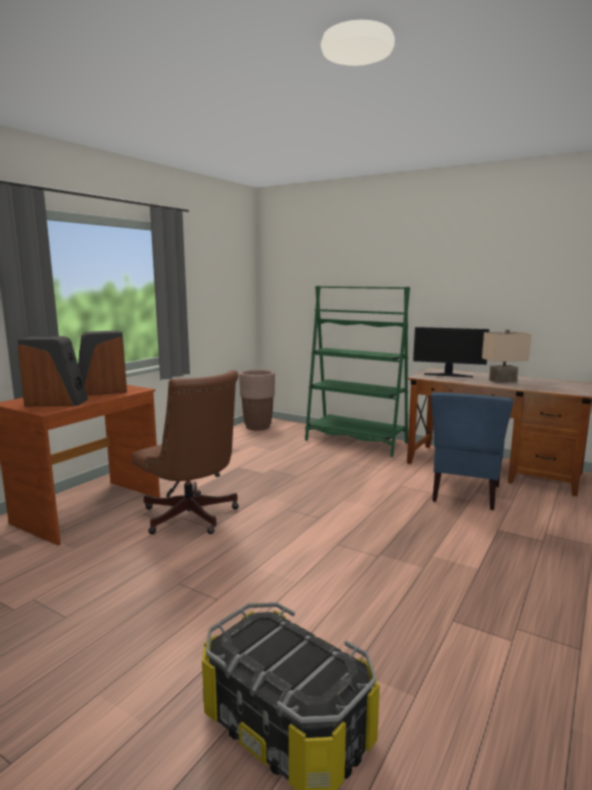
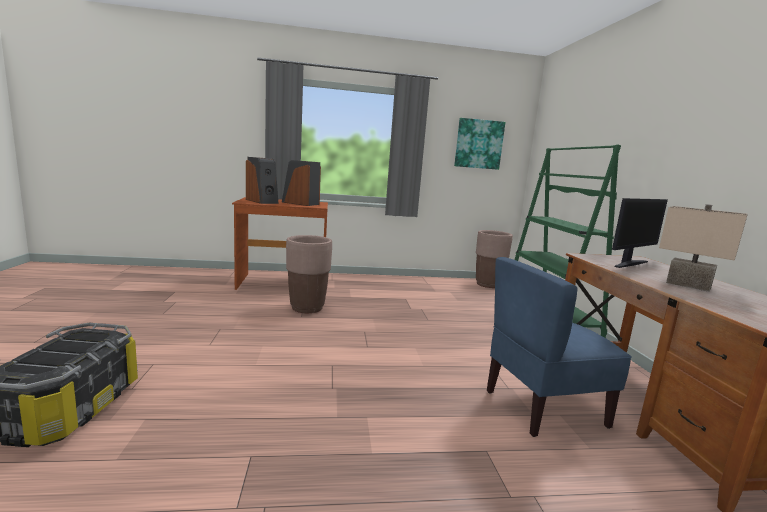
camera: 50 degrees right, 0 degrees up
(192, 518) = (307, 308): brown office chair -> brown planter
(222, 281) = (478, 144): none -> picture
(448, 375) = (629, 263): monitor -> monitor turned 105 degrees counterclockwise

